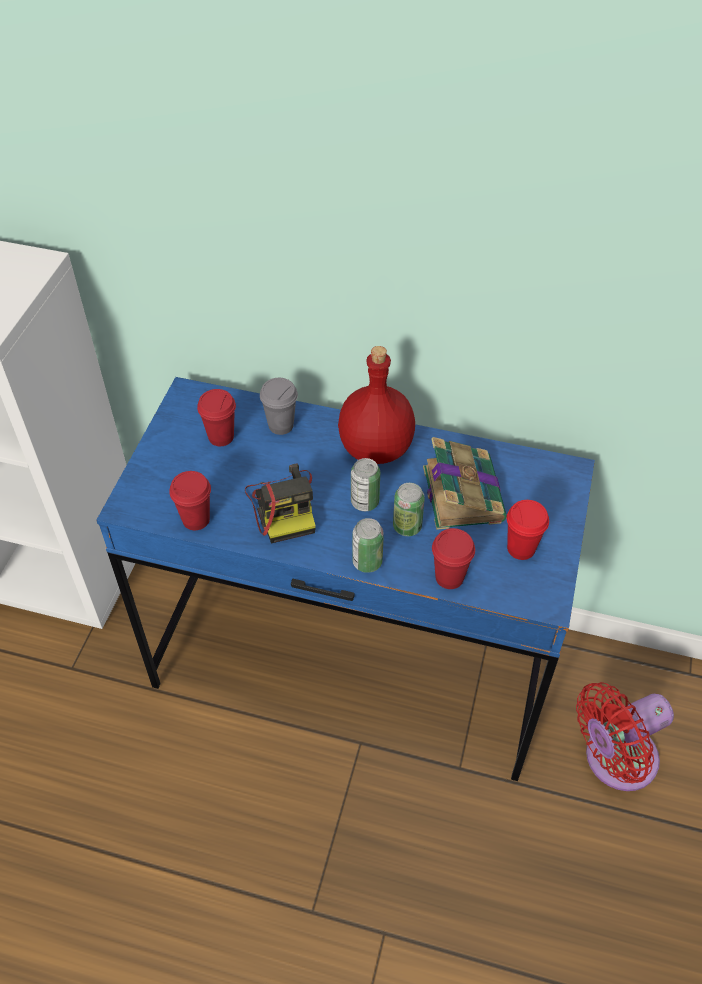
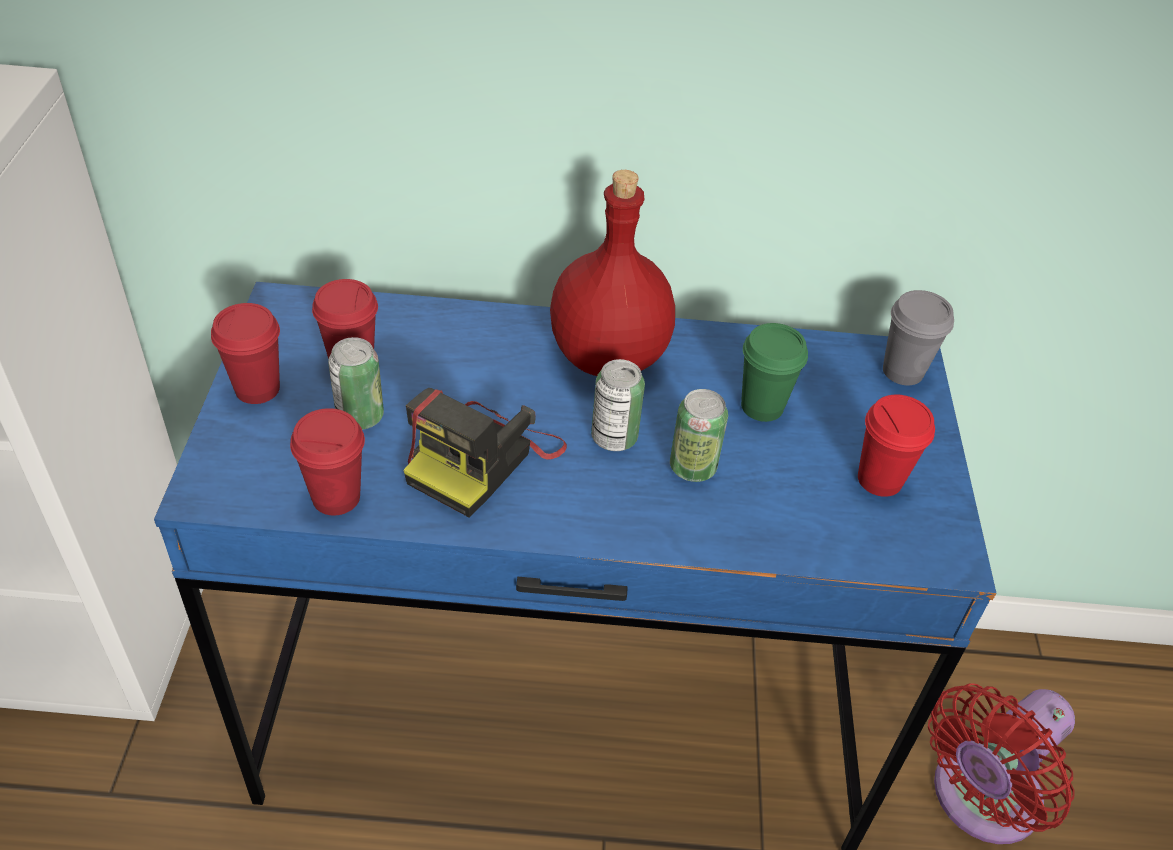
camera: 15 degrees left, 5 degrees down
(281, 425) = (447, 337): grey cup -> grey cup (902, 371)
(284, 506) = (483, 459): camera -> camera turned 60 degrees clockwise
(367, 562) = (645, 531): can -> can (360, 416)
(449, 577) = (784, 538): red cup -> red cup (257, 389)
(462, 492) = (762, 406): book -> green cup

